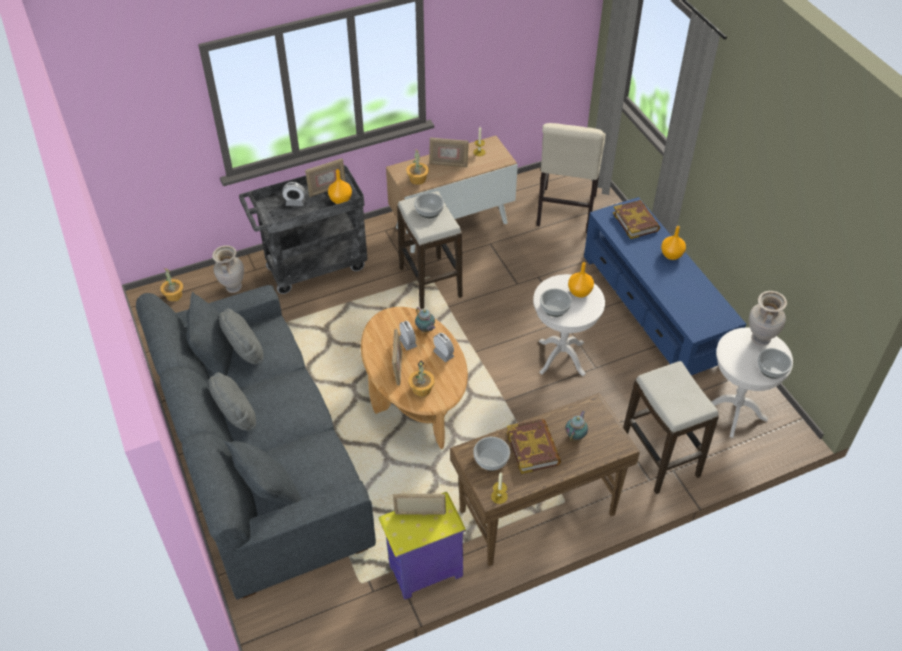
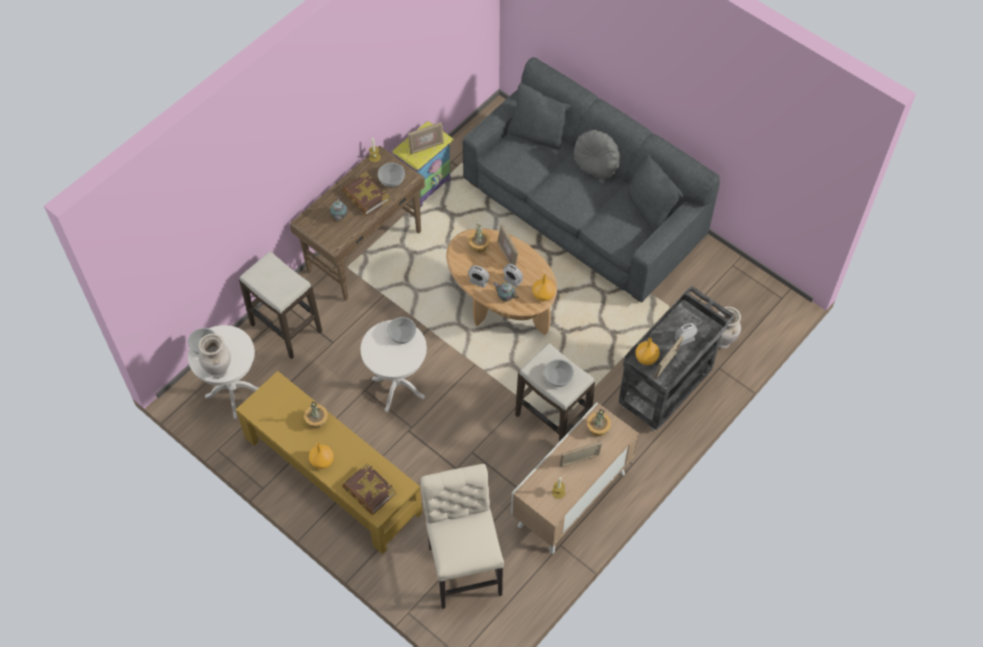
camera: 155 degrees right, 10 degrees up
(173, 295) = (765, 313): potted plant -> potted plant (317, 420)
(245, 354) = (627, 215): grey pillow -> none
(579, 292) = (387, 358): orange vase -> orange vase (543, 295)
(653, 309) = (333, 474): blue tv stand -> yellow tv stand

